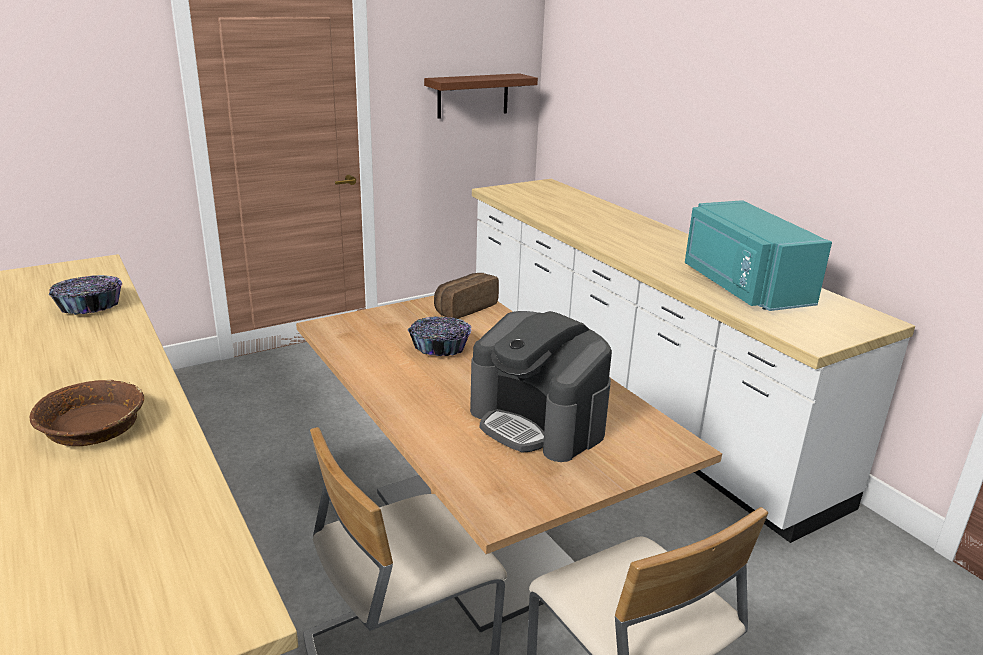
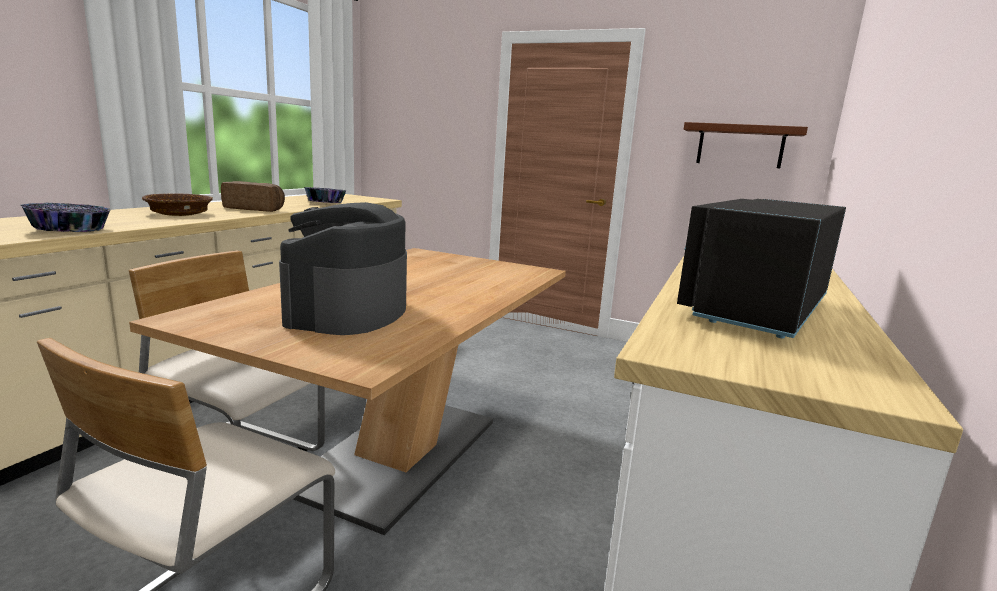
camera: 55 degrees right, 10 degrees down
(440, 347) = (436, 275): bowl -> bowl (70, 230)
(464, 308) = (517, 272): bread -> bread (255, 209)
(742, 287) = (753, 308): turquoise microwave -> black microwave

